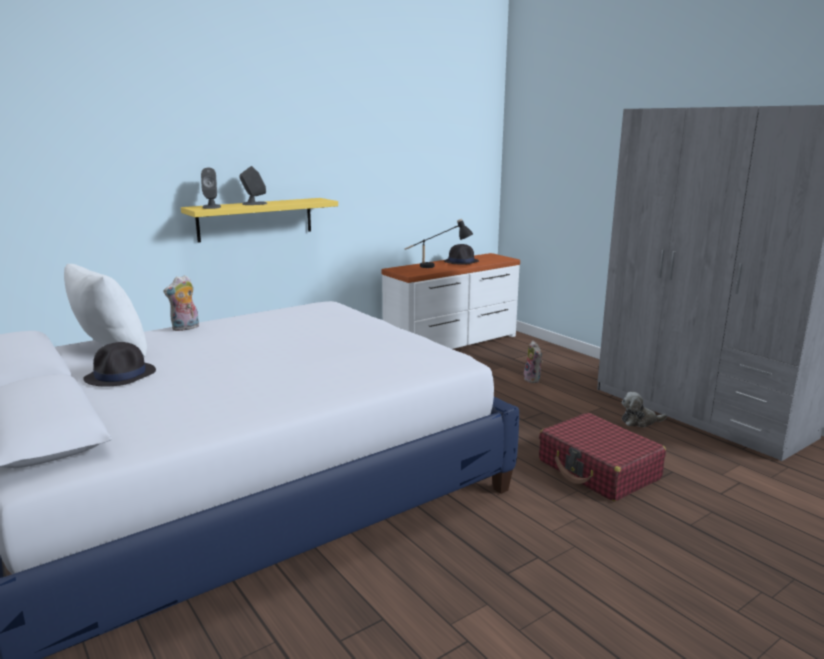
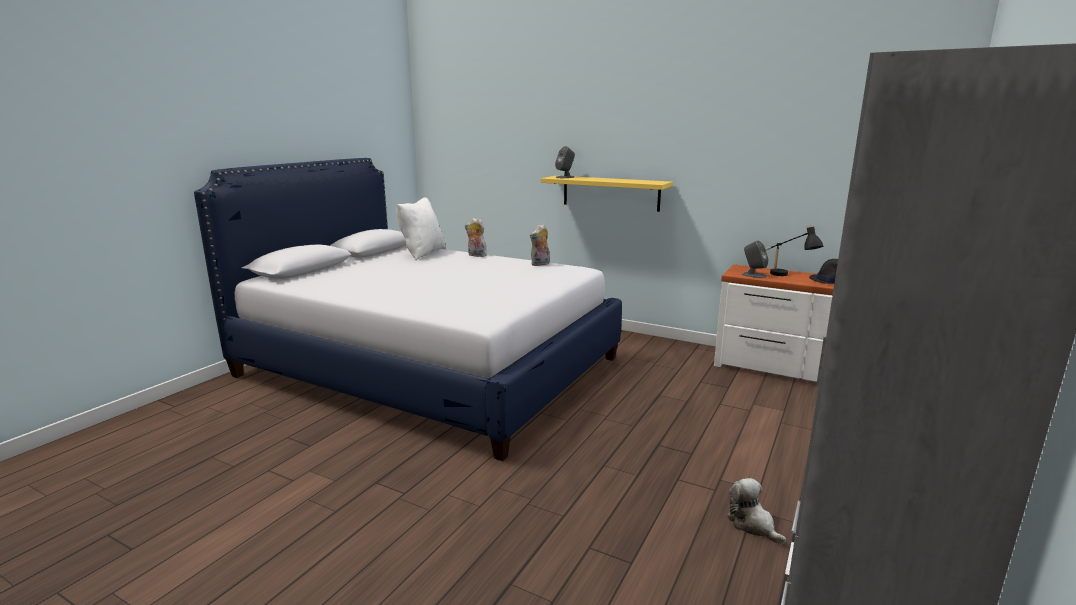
camera: 65 degrees right, 0 degrees up
(121, 375) = (383, 263): black hat -> none
(254, 204) = (598, 179): grey speaker -> grey speaker (753, 275)
(533, 379) = (775, 434): plush toy -> plush toy (540, 264)
(598, 470) = (586, 506): red suitcase -> none

